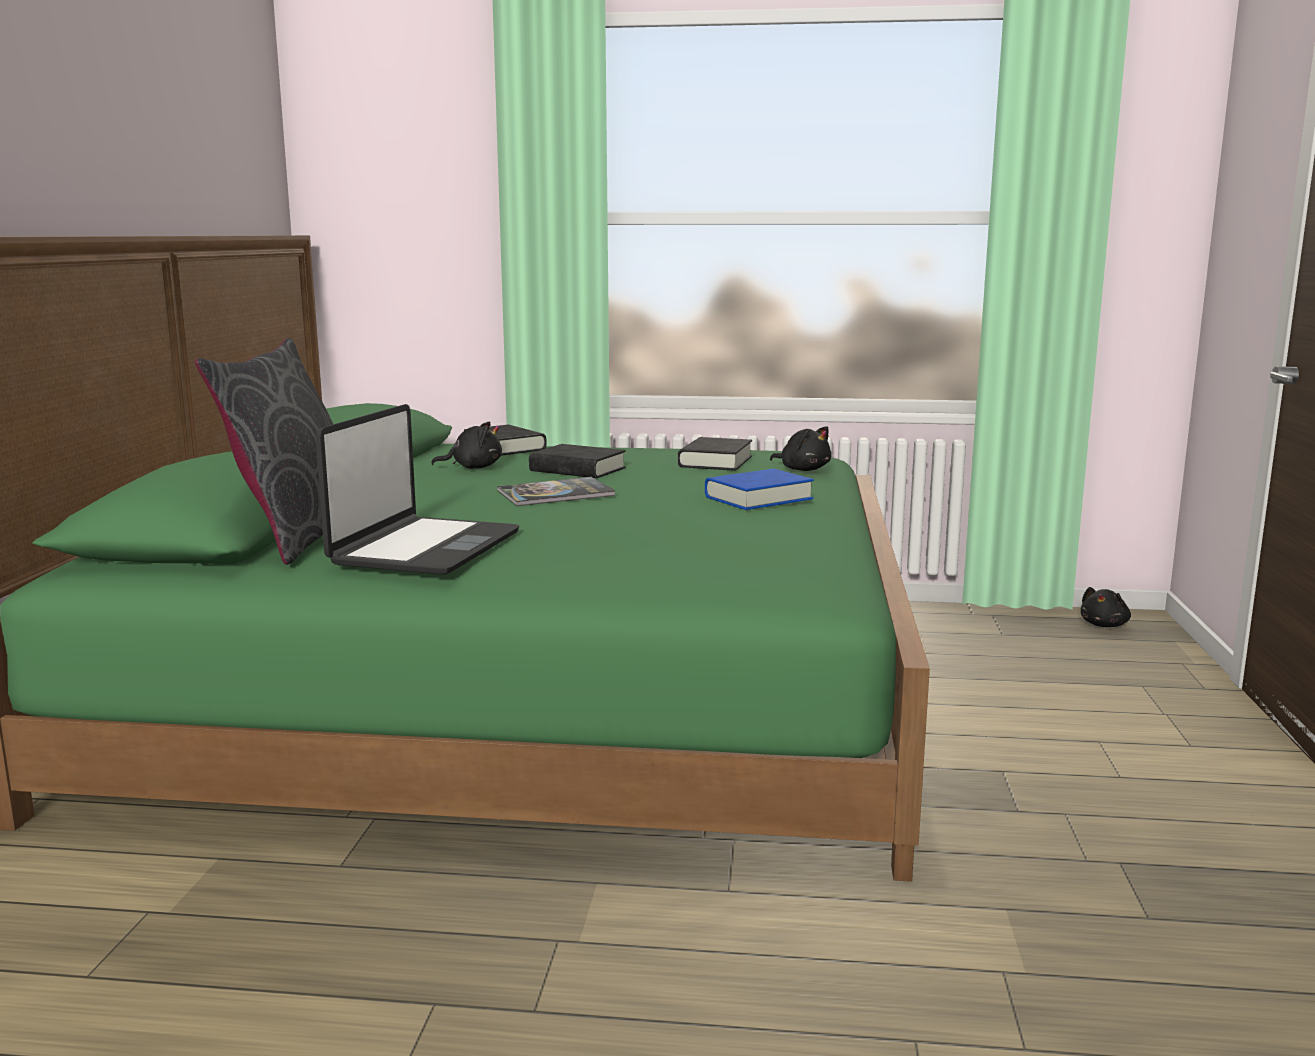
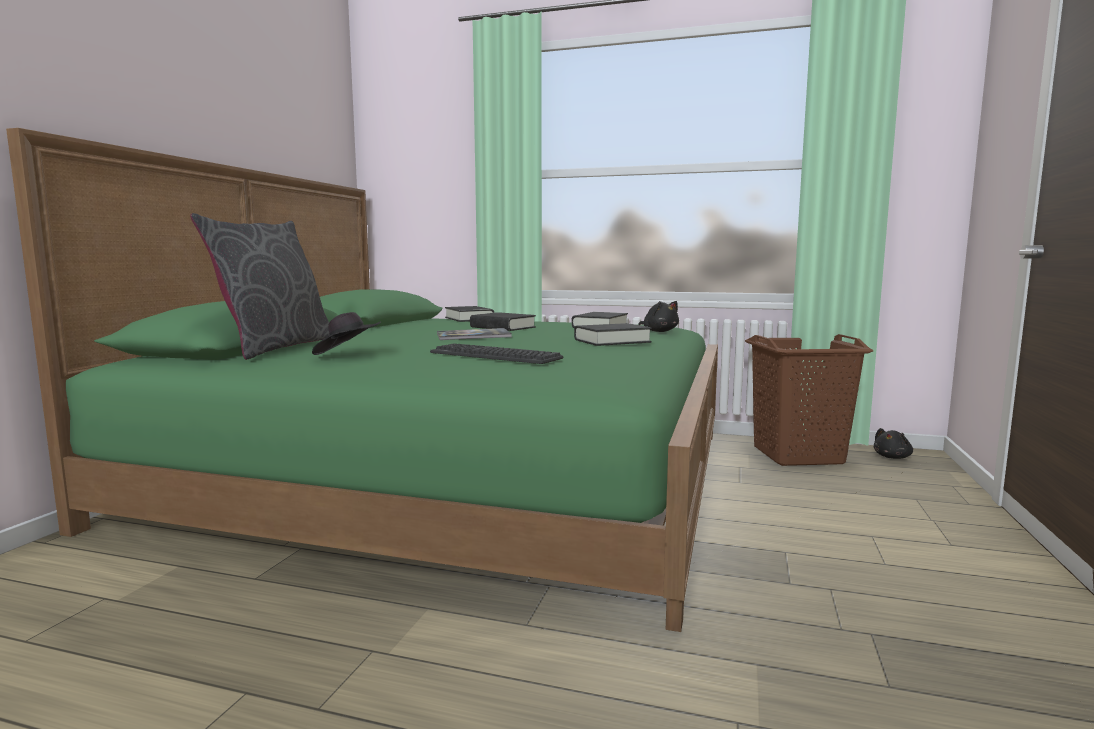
camera: 10 degrees right, 5 degrees down
(424, 548) = (348, 355): laptop -> black hat
(473, 468) = (436, 325): black plush toy -> none
(630, 541) = (494, 356): none -> keyboard
(758, 498) = (612, 341): blue book -> black book
(982, 629) = (797, 455): none -> brown laundry basket

